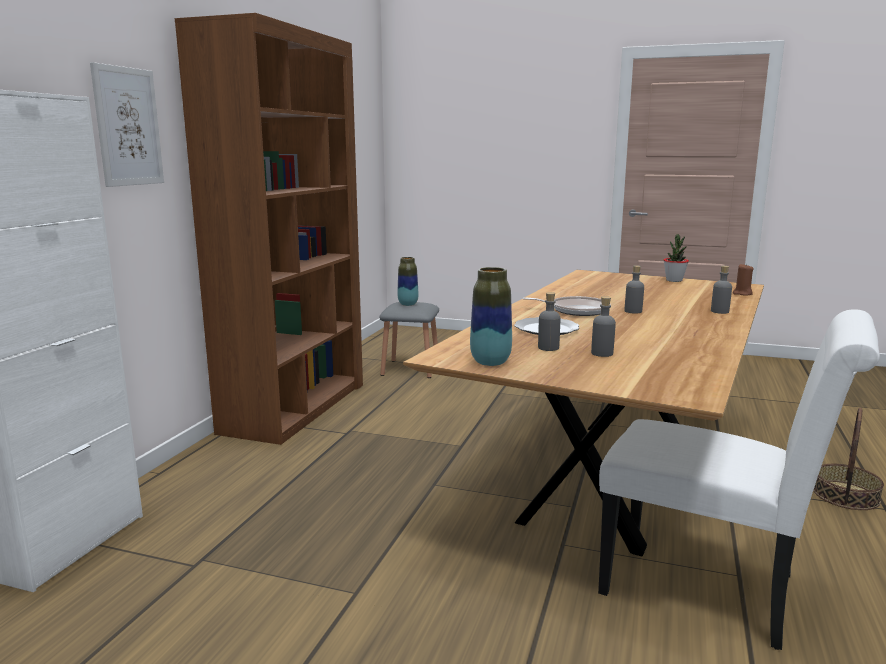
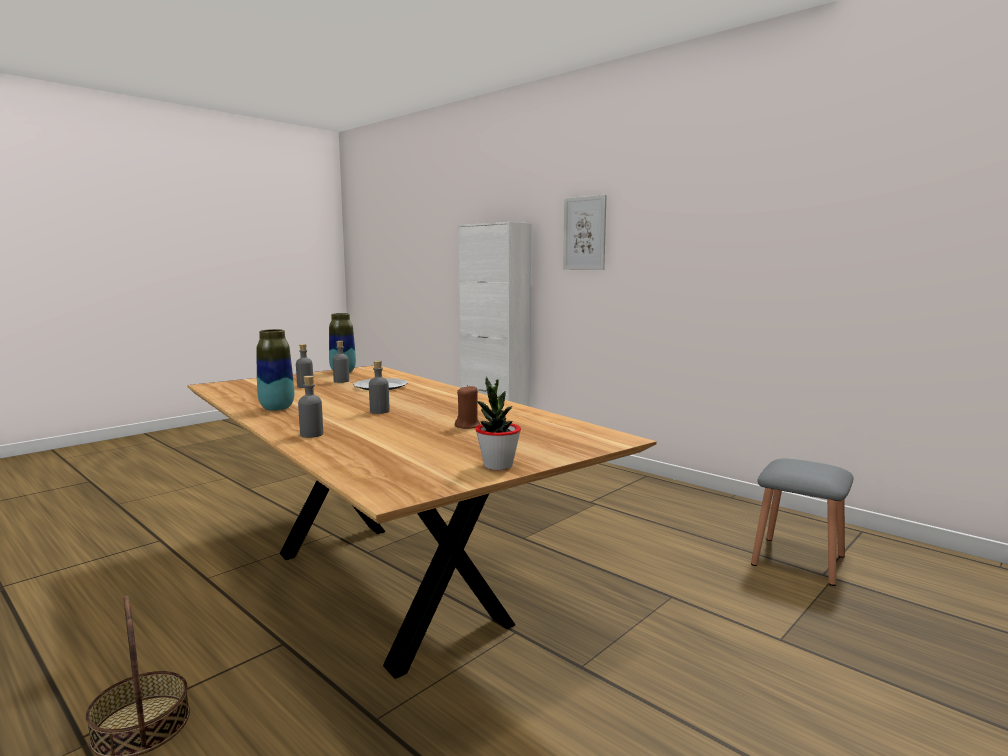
camera: 115 degrees right, 5 degrees down
(295, 407) = (667, 492): brown bookcase -> none
(408, 304) = (804, 465): vase -> vase (277, 408)
(576, 310) = (416, 399): frying pan -> none
(712, 589) = (217, 562): white chair -> none
(742, 294) = (352, 472): brown candle -> brown candle (468, 426)

